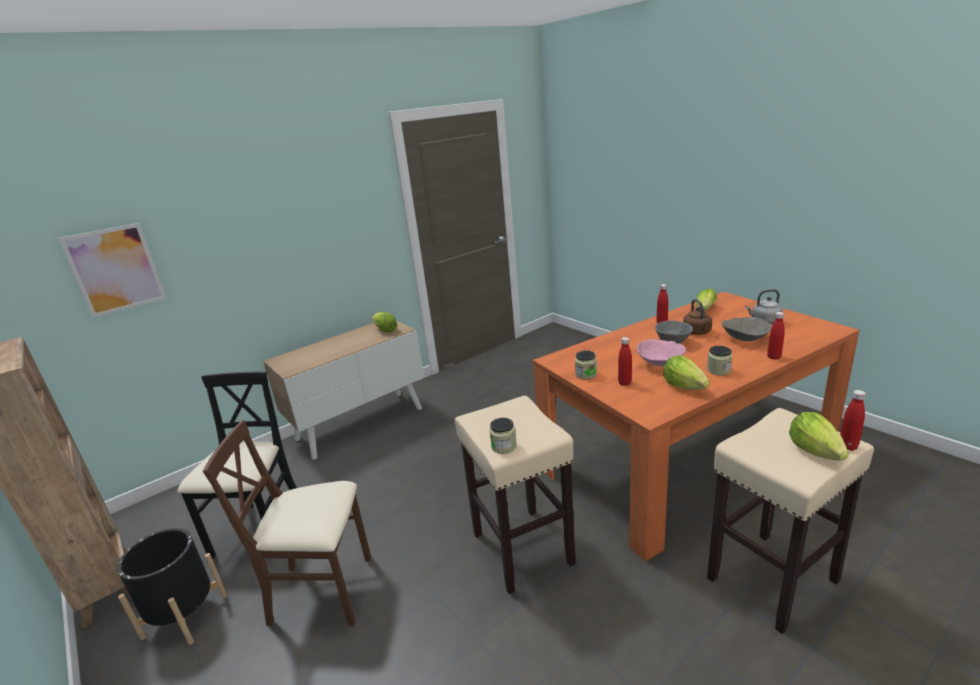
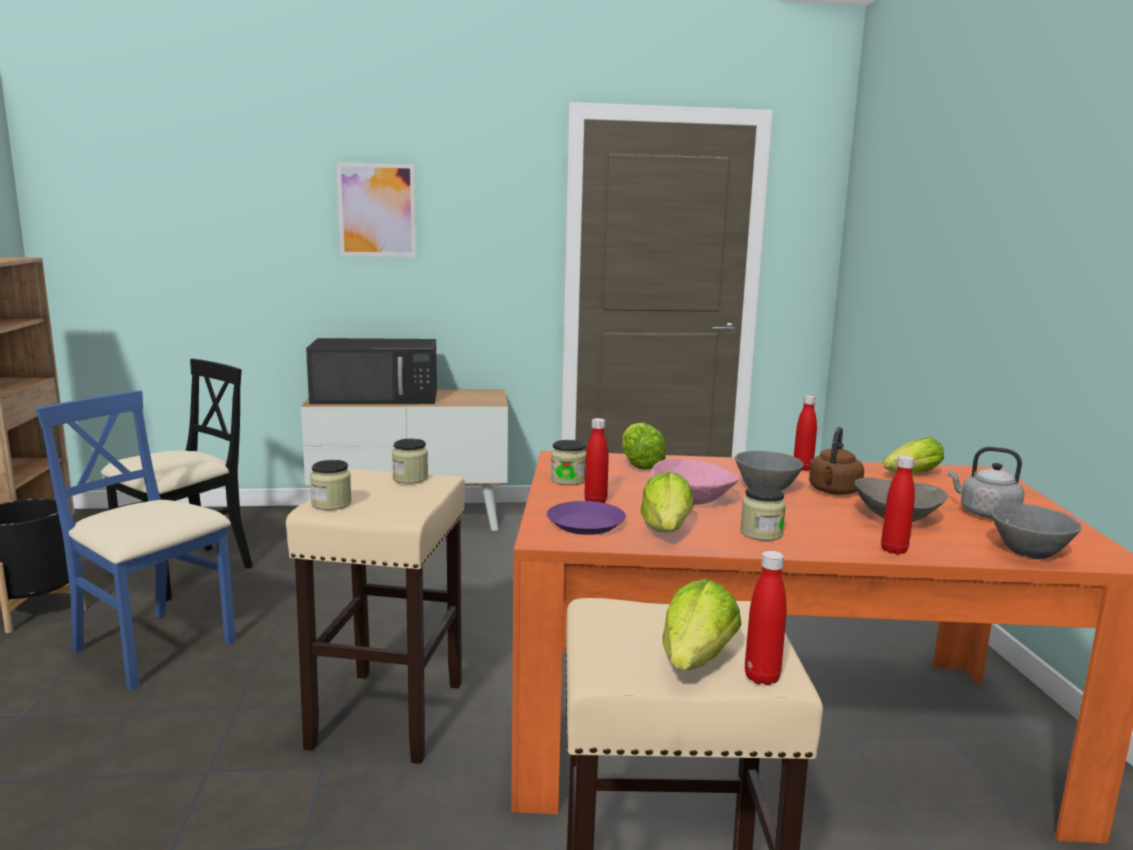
camera: 30 degrees right, 10 degrees down
(115, 269) = (183, 228): picture -> picture (377, 210)
(322, 352) = (377, 397): none -> black microwave
(323, 591) = (153, 648): brown chair -> blue chair
(385, 330) = (474, 398): lettuce -> lettuce (640, 465)
(505, 409) = (410, 478): none -> jar
(647, 399) = (586, 524): none -> purple plate
(810, 337) = (1027, 553): none -> grey bowl

